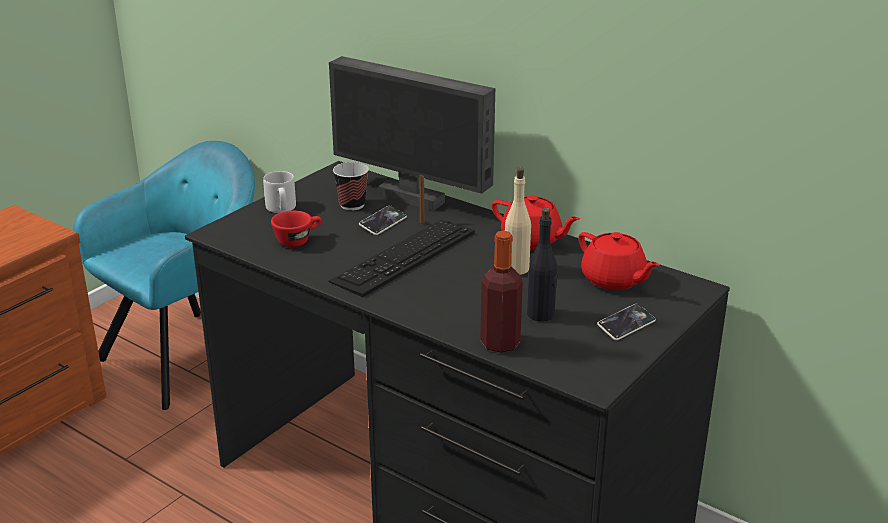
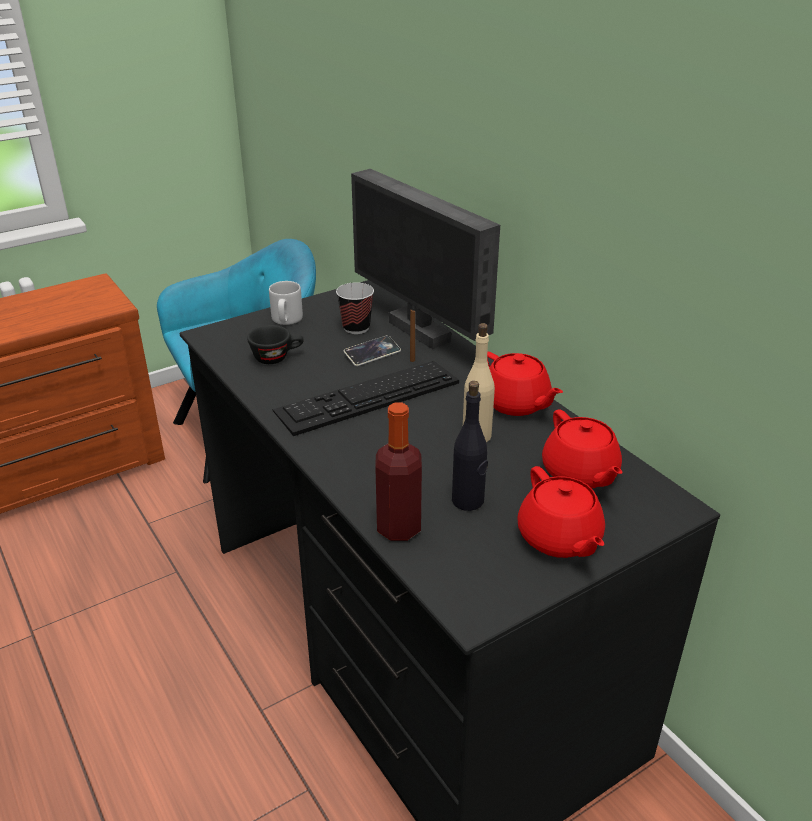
camera: 20 degrees right, 5 degrees up
(298, 240) = (277, 357): red cup -> black cup
(626, 325) = (559, 539): phone -> red teapot

